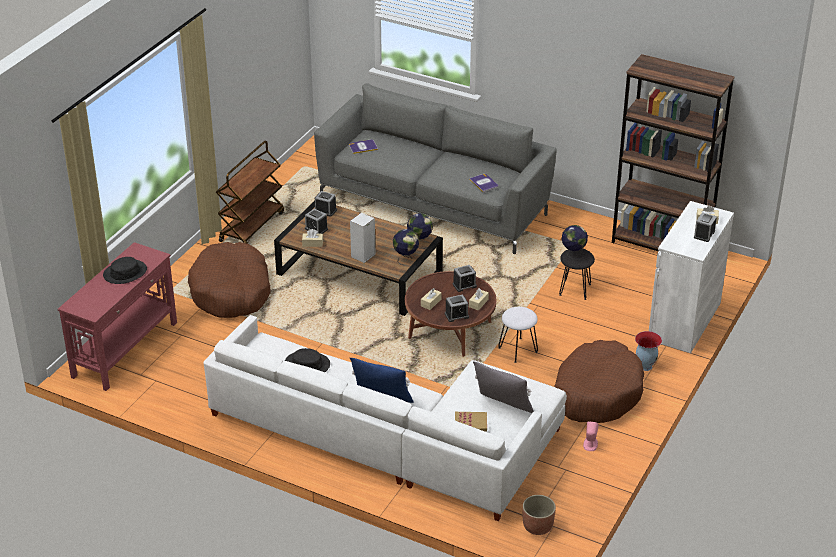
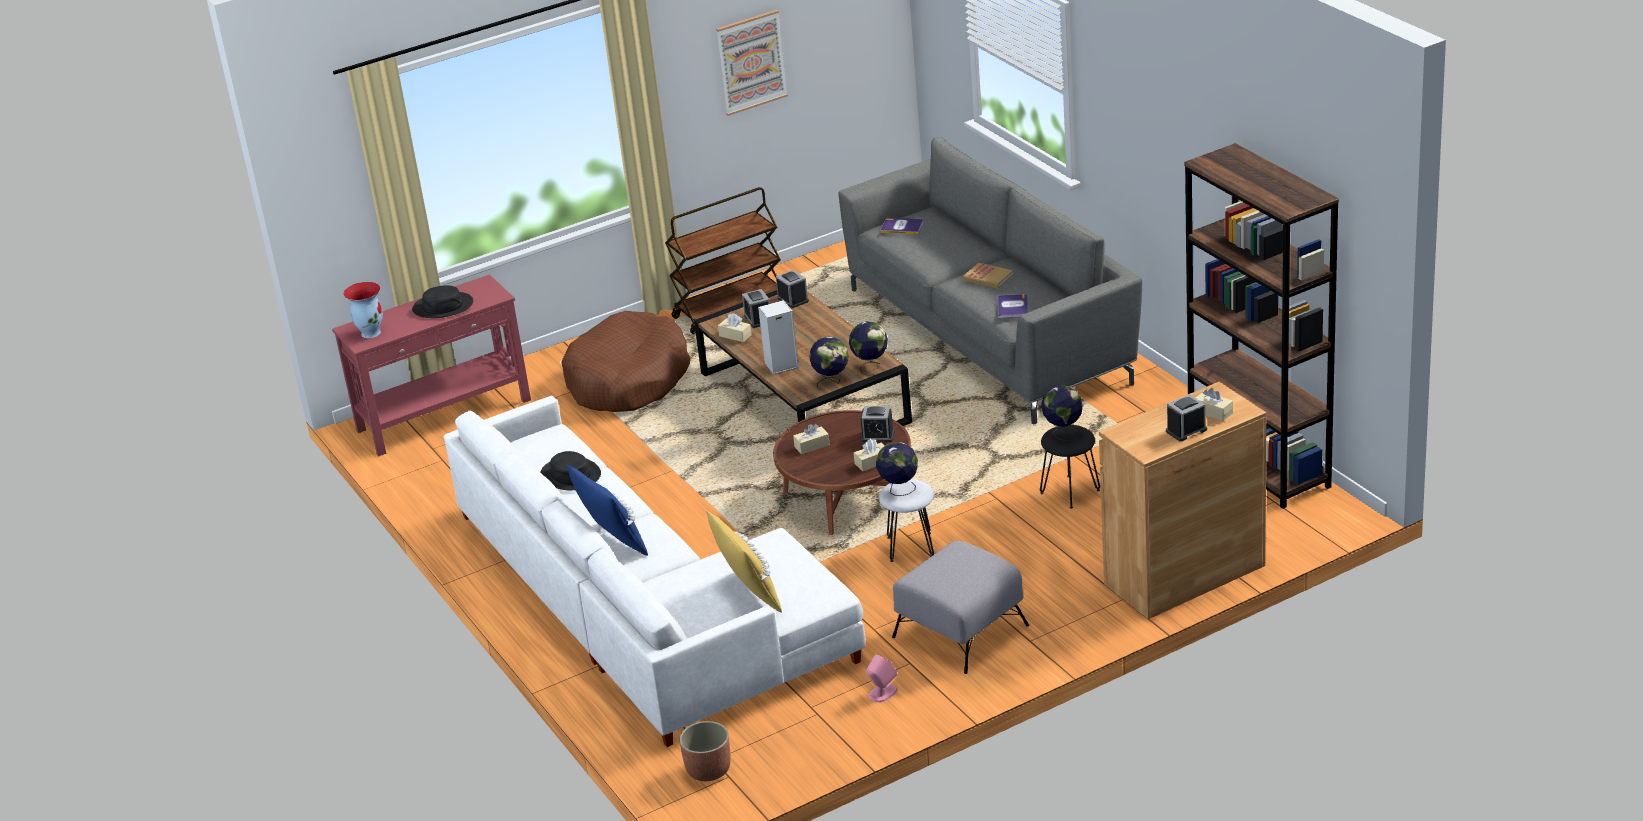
camera: 35 degrees right, 5 degrees down
(242, 56) = (751, 62): none -> picture
(456, 315) = (828, 470): alarm clock -> none
(470, 423) = (689, 600): book -> book (988, 278)
(502, 408) = (748, 595): grey pillow -> yellow pillow
(515, 316) = (899, 490): none -> globe
(596, 393) = (959, 631): brown dog bed -> grey ottoman
(645, 366) = (1063, 617): vase -> vase (371, 333)
(684, 321) = (1184, 575): white cabinet -> brown cabinet

